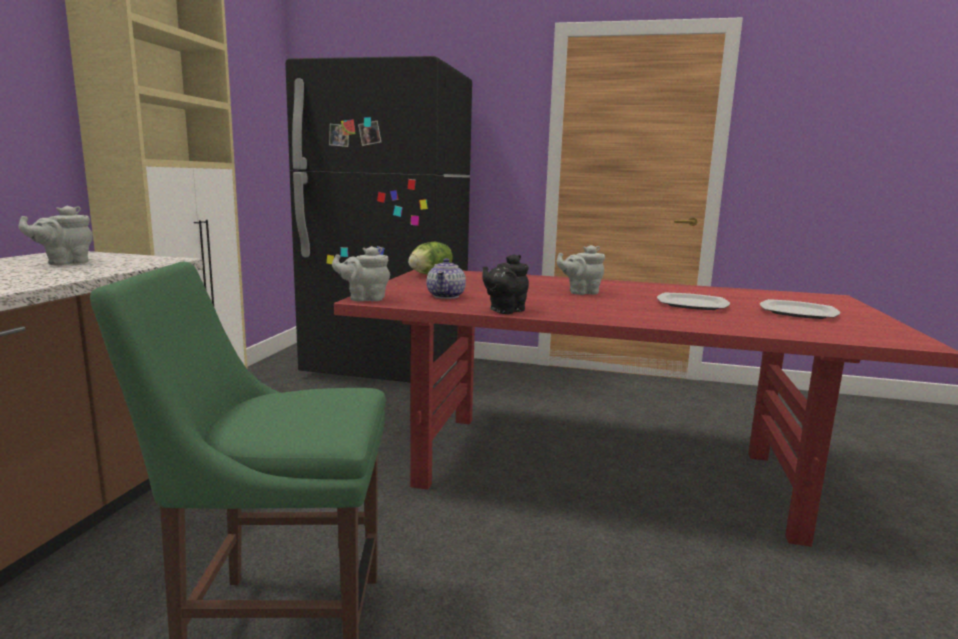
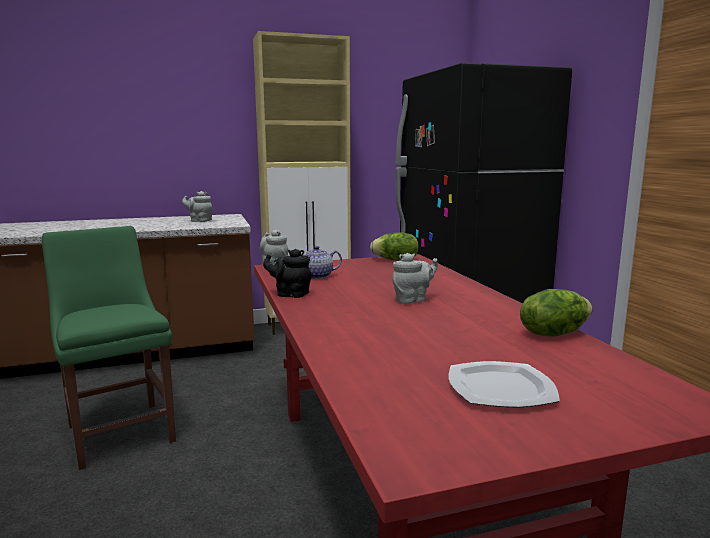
camera: 60 degrees right, 0 degrees up
(581, 292) = (413, 300): grey teapot -> grey teapot turned 105 degrees clockwise
(693, 304) = (439, 339): plate -> none
(699, 289) = (553, 333): none -> lettuce

